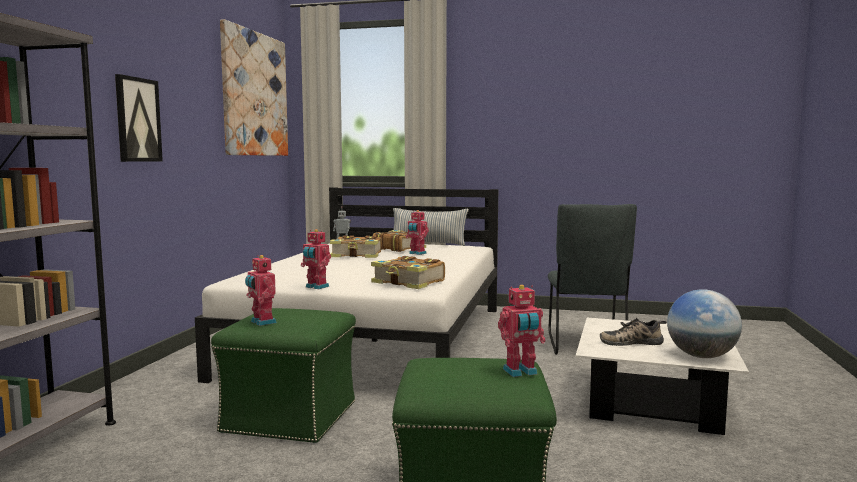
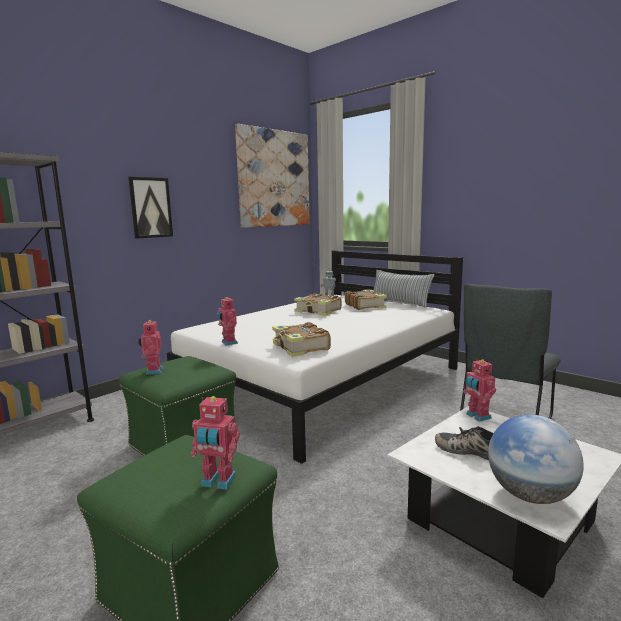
camera: 30 degrees right, 5 degrees up
(417, 253) = (365, 314): toy robot -> toy robot (477, 416)

